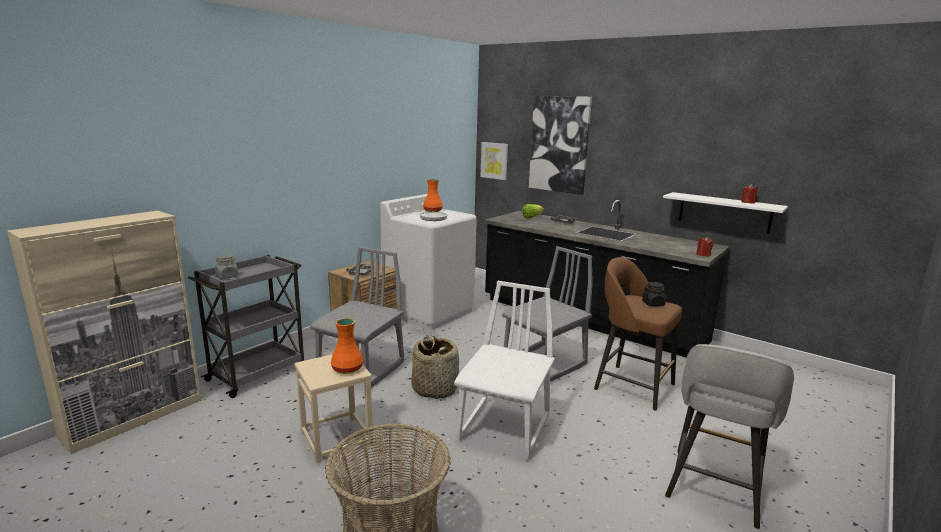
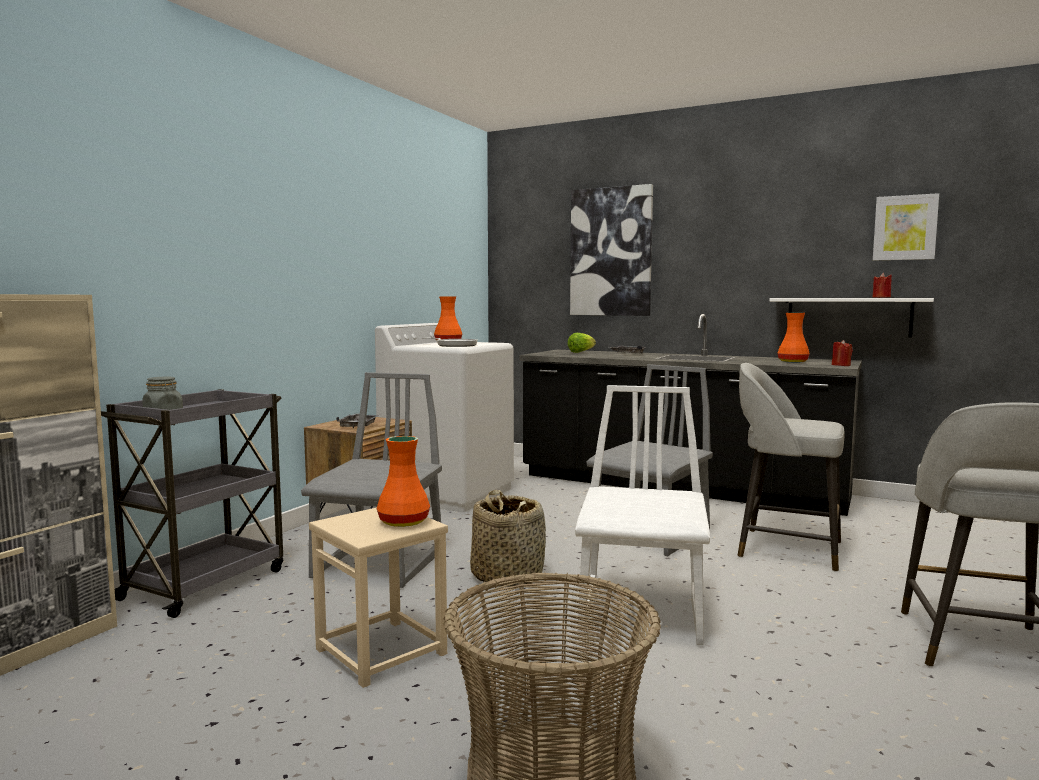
camera: 10 degrees left, 10 degrees down
(494, 160) = (516, 284): picture -> picture (905, 228)
(631, 386) = (785, 548): brown stool -> grey stool
(653, 304) = (806, 421): black jar -> none
(672, 245) = (792, 362): none -> orange vase

